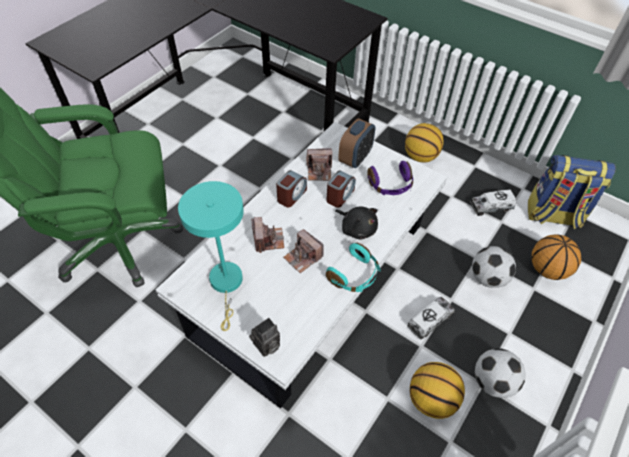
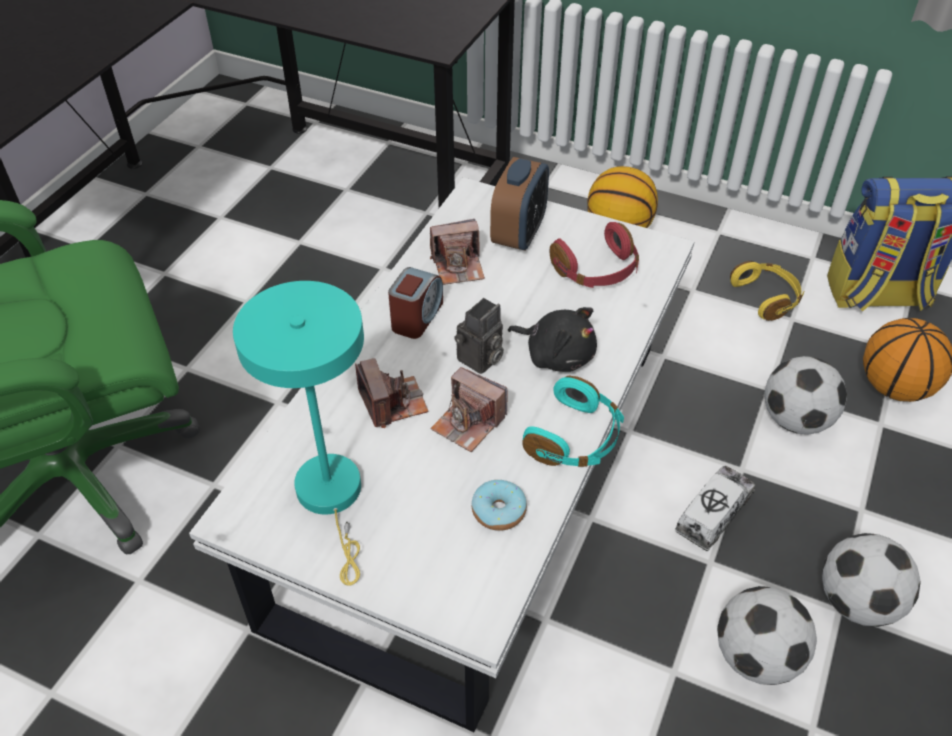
camera: 10 degrees left, 5 degrees down
(266, 346) = (441, 599): camera -> camera (480, 360)
(306, 306) = (498, 511): none -> donut
(340, 196) = (508, 303): alarm clock -> none
(390, 185) = (597, 271): purple headphones -> red headphones
(431, 399) = (756, 656): basketball -> football
(491, 207) = (766, 297): toy truck -> yellow headphones

